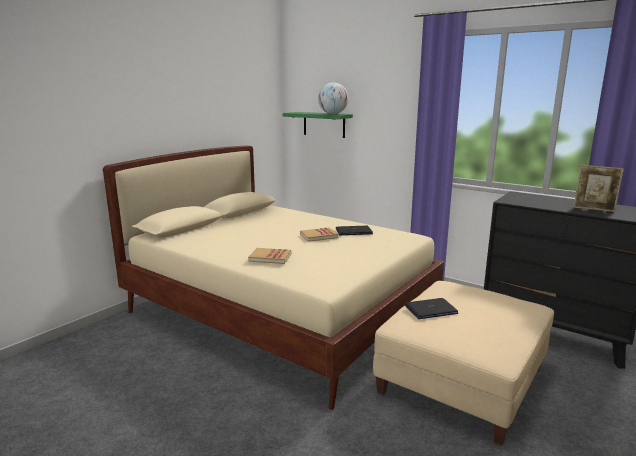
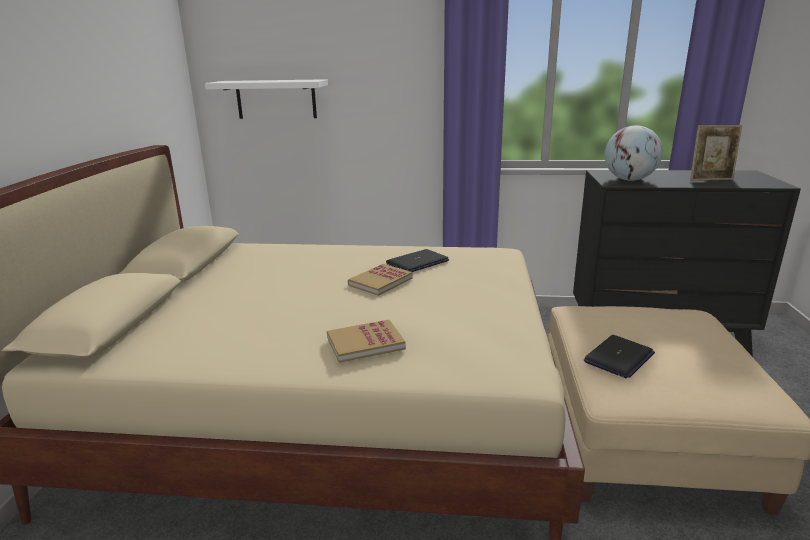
camera: 30 degrees left, 5 degrees up
(324, 124) = (276, 99): green shelf -> white shelf
(333, 114) = (300, 80): globe -> globe (629, 180)

